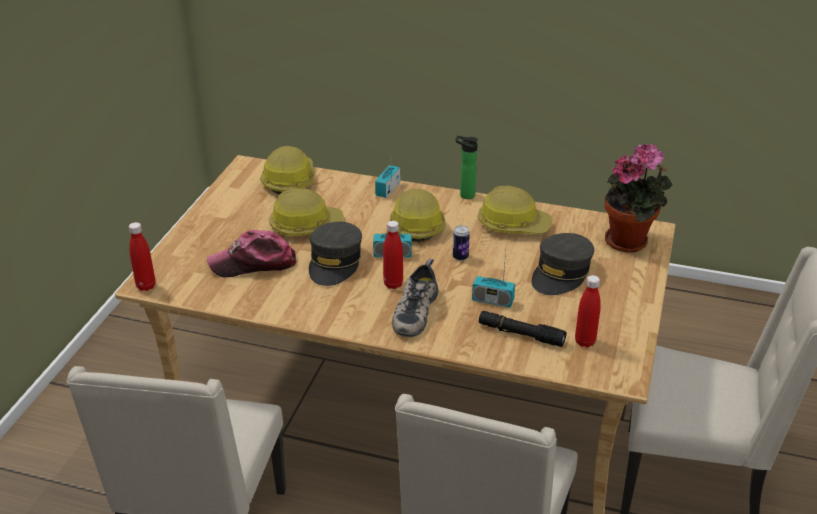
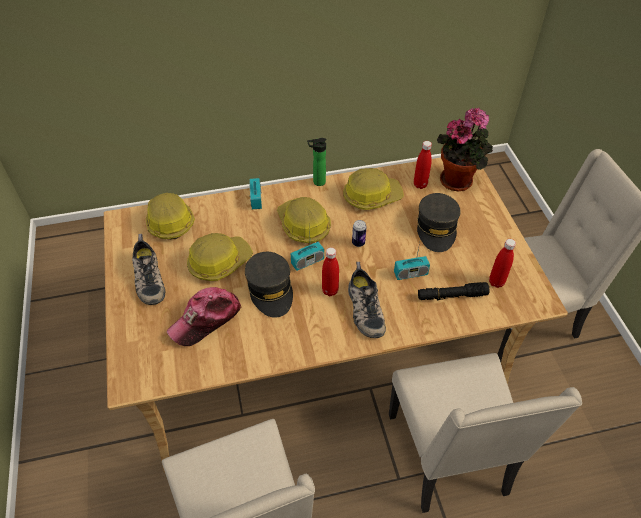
camera: 30 degrees left, 15 degrees up
(146, 286) = (131, 386): red bottle -> red bottle (420, 185)
(230, 215) = (147, 278): none -> shoe

